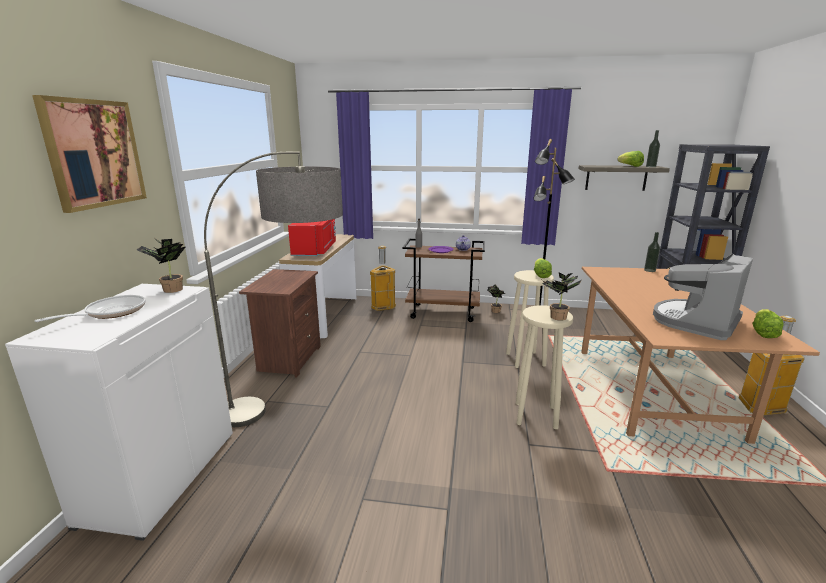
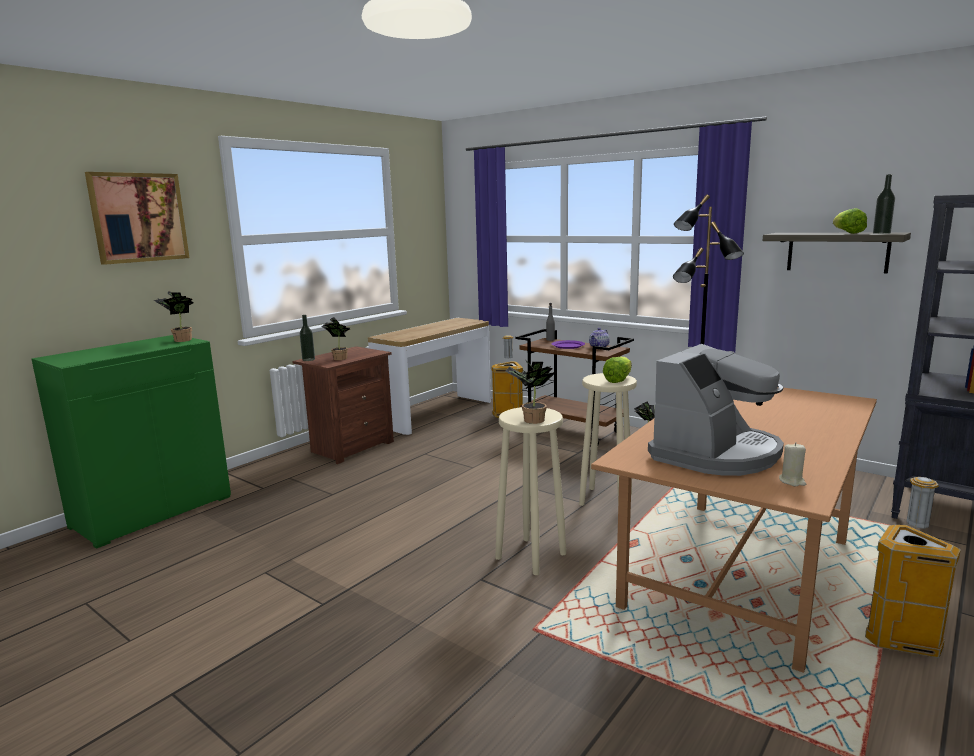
camera: 30 degrees right, 5 degrees down
(111, 312) = (115, 349): frying pan -> none
(161, 475) = (153, 511): white cabinet -> green cabinet
(282, 283) = (338, 358): none -> potted plant
(294, 418) = (292, 496): floor lamp -> none
(315, 250) = (418, 332): red microwave -> none
(649, 270) = (807, 393): bottle -> bottle (308, 359)
(696, 322) = (716, 454): coffee machine -> coffee machine turned 150 degrees clockwise
(763, 333) = (792, 481): lettuce -> beige candle

